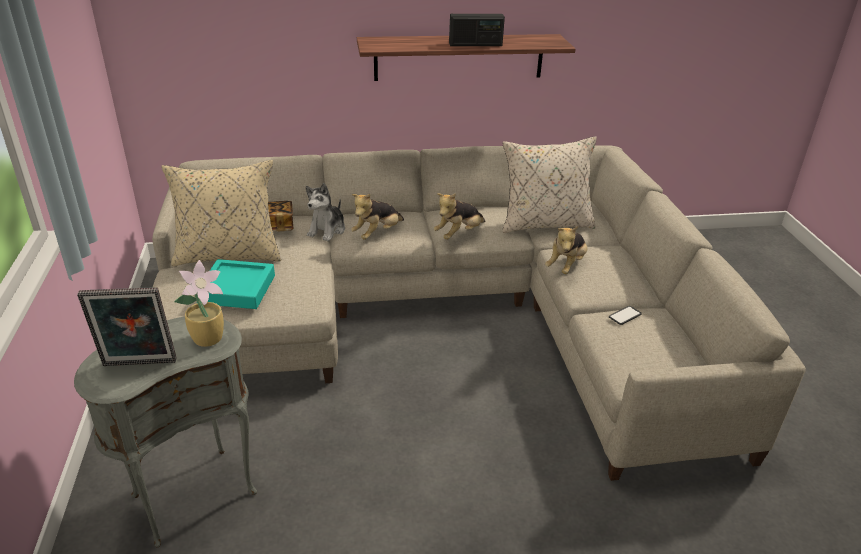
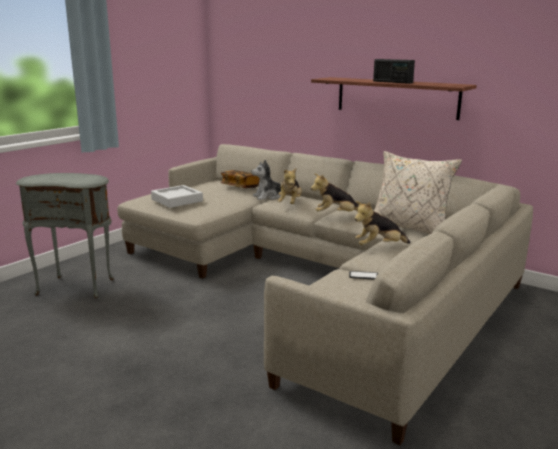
camera: 45 degrees right, 15 degrees down
(139, 365) = (48, 179): picture frame -> none
(209, 338) = (87, 181): potted plant -> none
(228, 255) = (200, 190): beige pillow -> none
(237, 289) = (177, 200): turquoise tray -> grey tray
(377, 233) = (290, 203): plush toy -> plush toy turned 75 degrees counterclockwise

